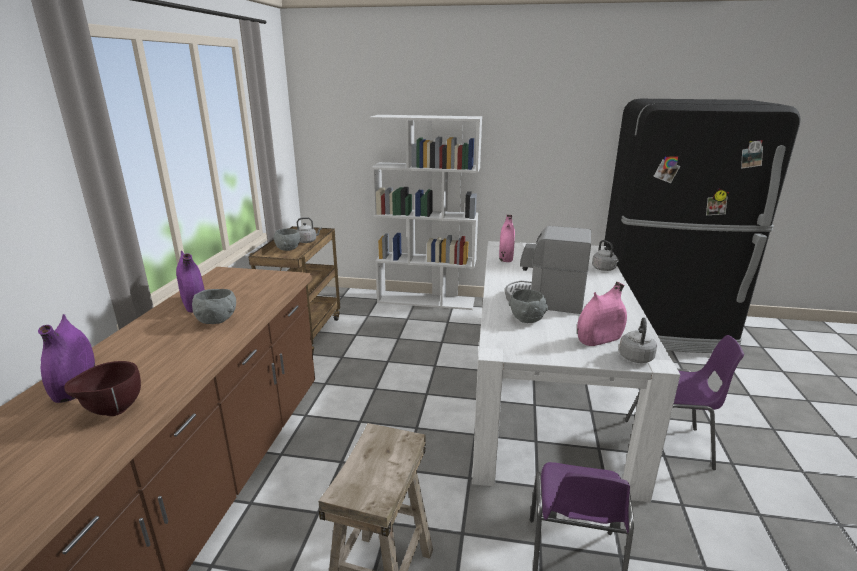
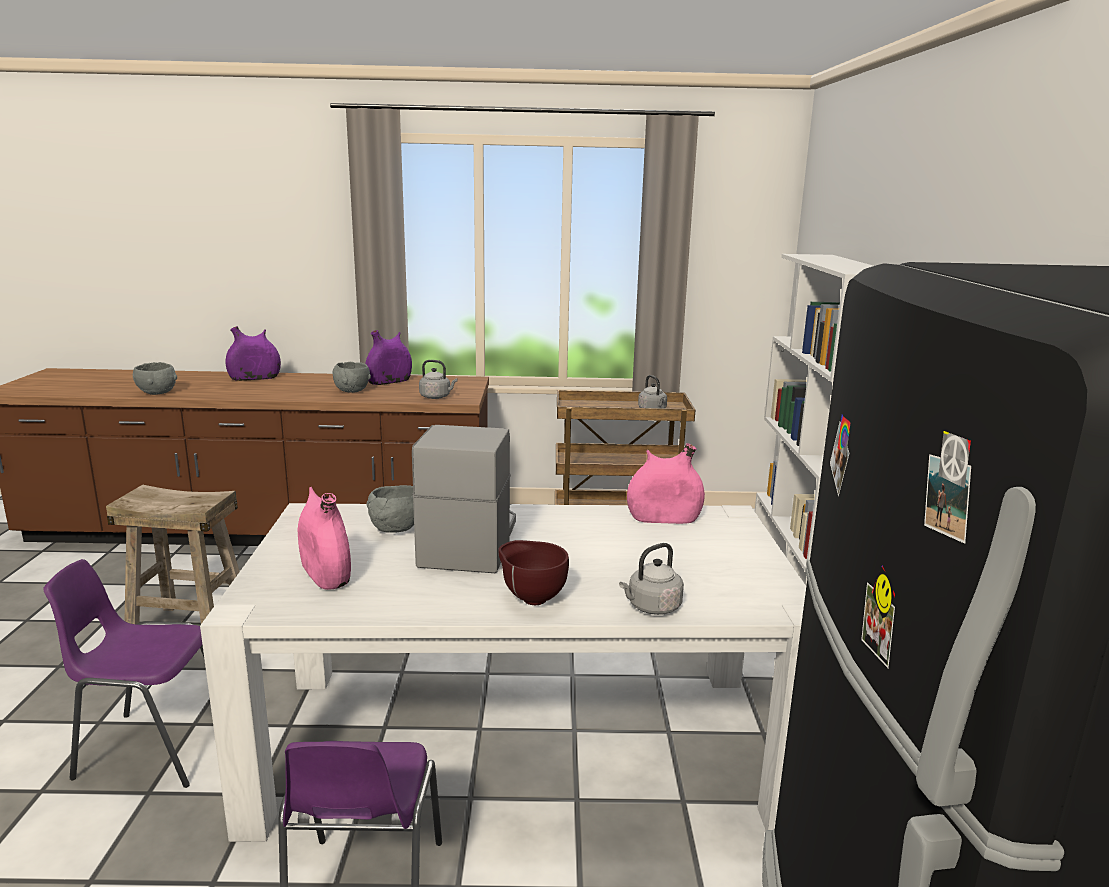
camera: 80 degrees right, 5 degrees down
(112, 412) = (215, 389): brown bowl -> brown bowl (532, 598)
(288, 249) = (614, 406): grey bowl -> grey bowl (157, 393)
(635, 356) = (263, 596): grey kettle -> grey kettle (436, 397)

